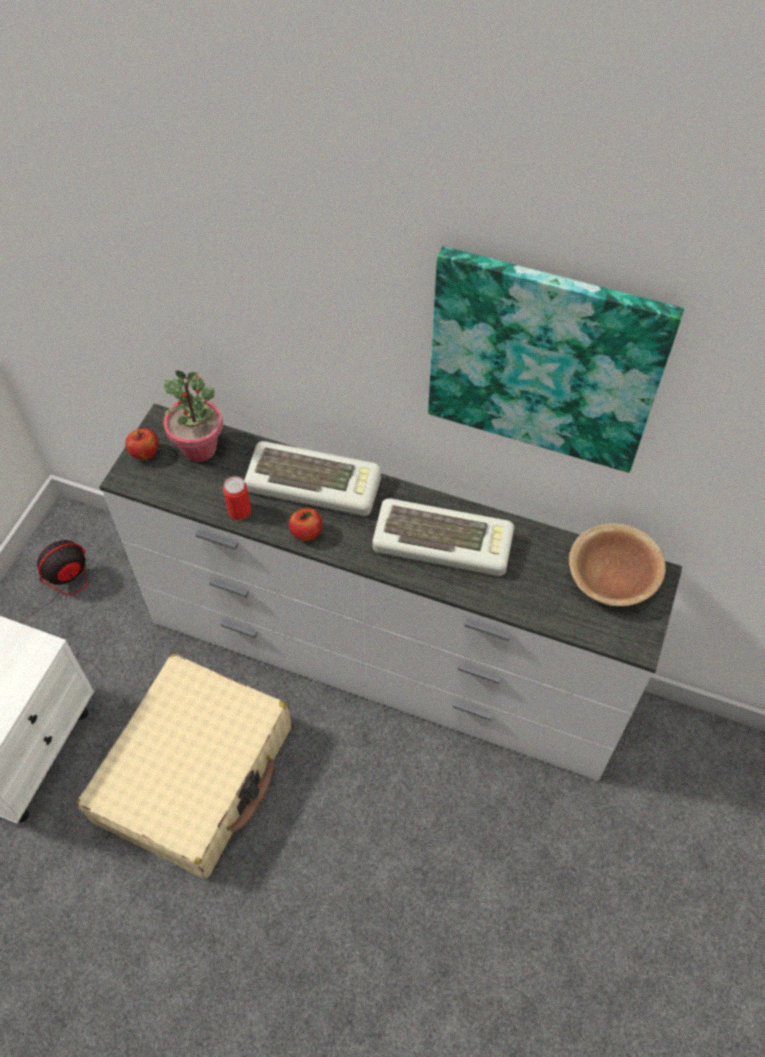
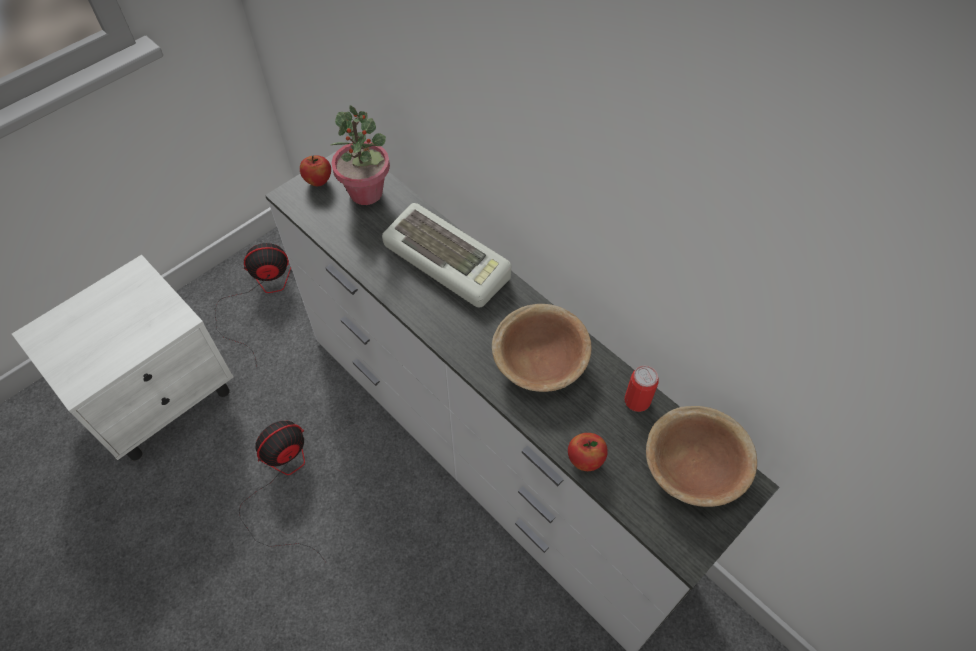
camera: 25 degrees right, 0 degrees up
(195, 774) = (282, 482): beige suitcase -> fan
(239, 511) = (368, 260): can -> can (637, 400)
(306, 533) = (415, 303): apple -> apple (585, 459)
(444, 541) = (540, 361): keyboard -> brown bowl
(544, 360) = (679, 196): picture -> none

